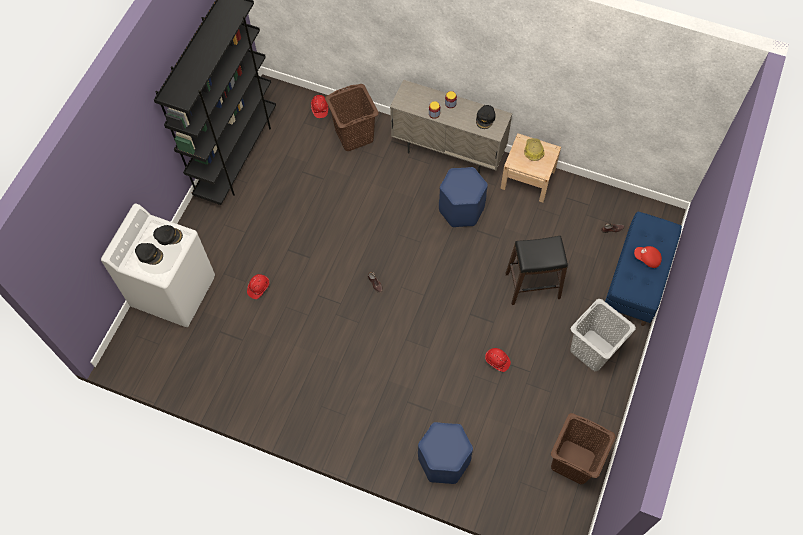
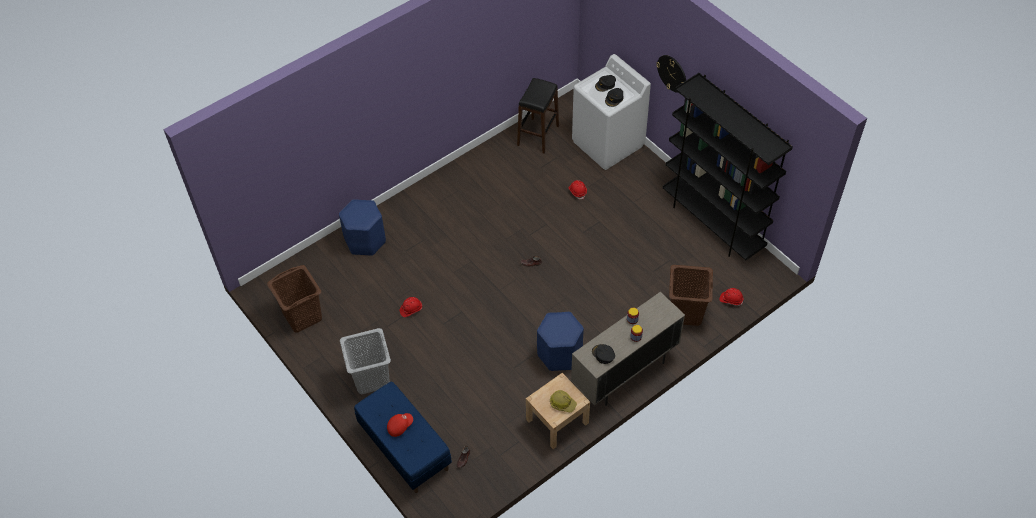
camera: 120 degrees right, 10 degrees down
(136, 157) = (672, 73): none -> wall clock
(532, 286) = (454, 367): black stool -> black stool (538, 135)

